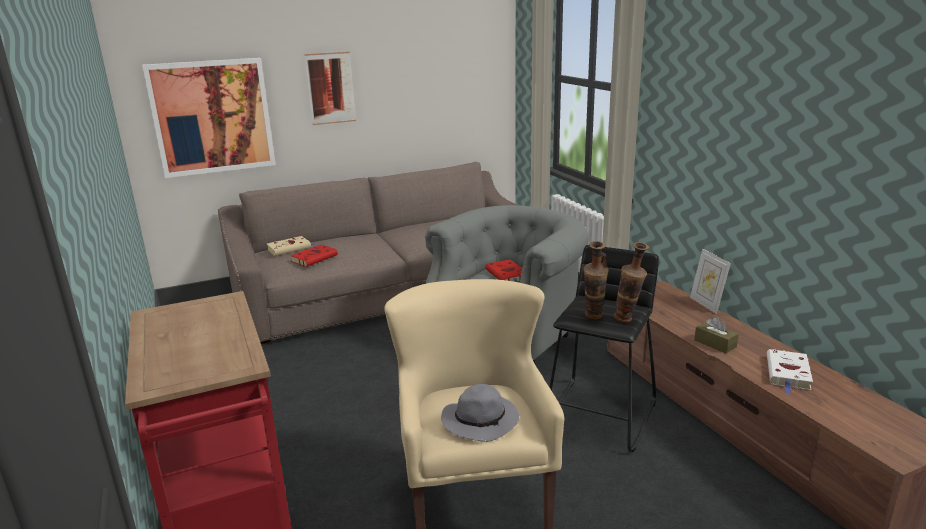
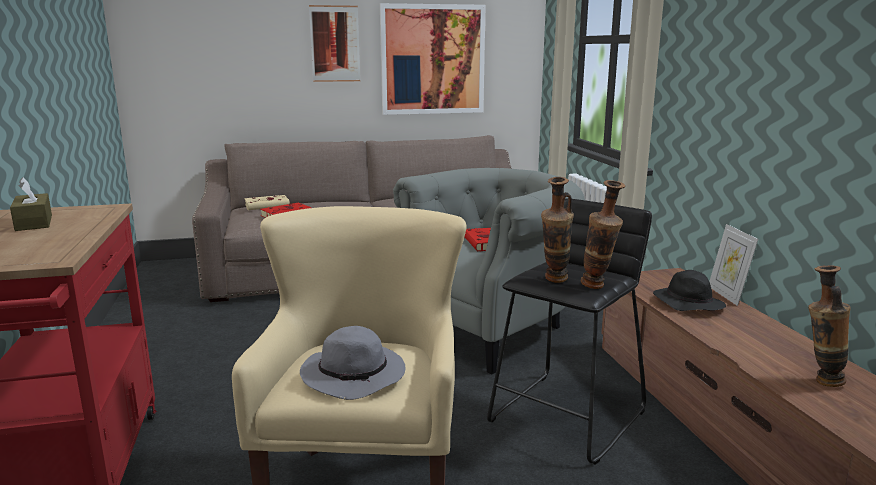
camera: 10 degrees right, 5 degrees down
(212, 117) = (207, 64): picture -> picture (432, 59)
(679, 316) = (687, 303): none -> black hat
(715, 344) = (724, 336): brown tissue box -> brown tissue box (34, 223)
(788, 374) = (819, 380): white book -> vase

